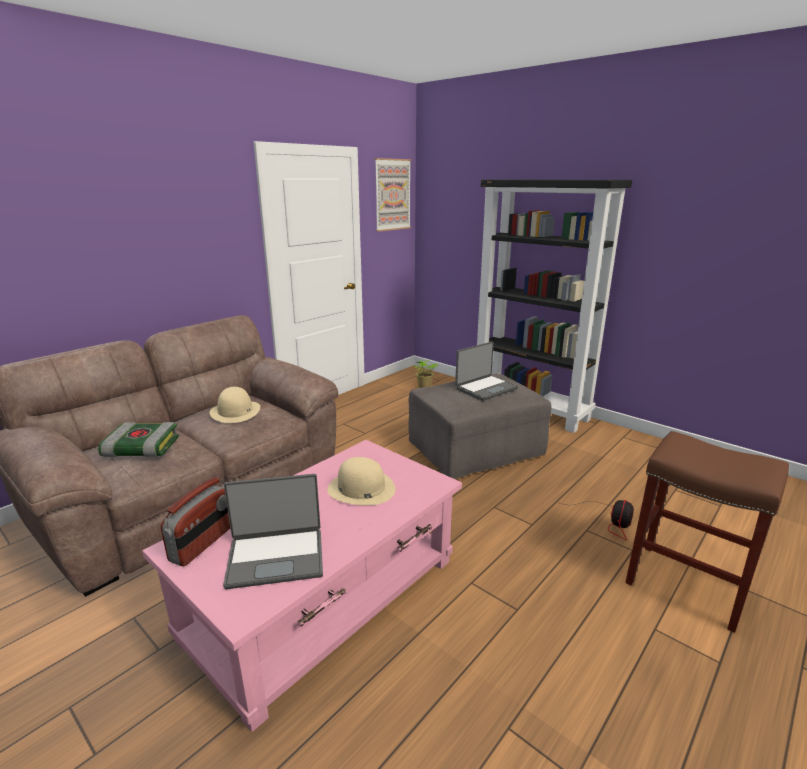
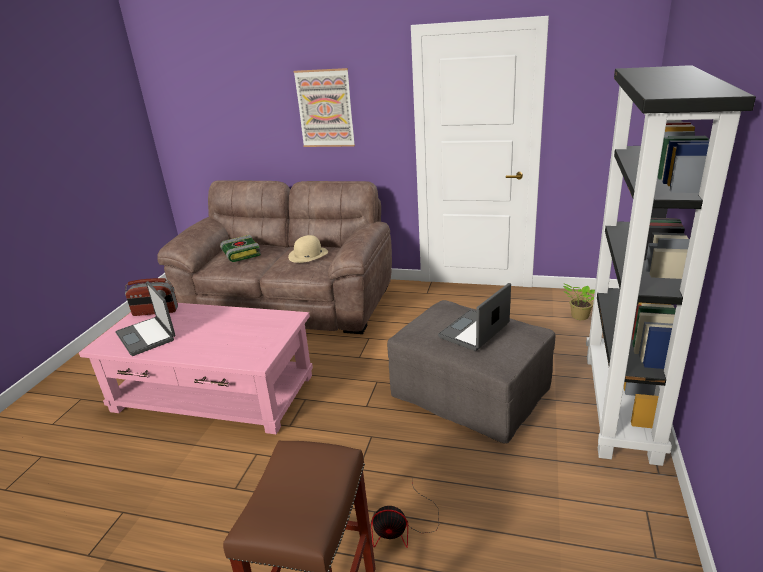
camera: 65 degrees right, 5 degrees up
(361, 488) = (233, 335): beige hat -> none
(392, 195) = (608, 71): picture -> picture (325, 108)
(485, 388) = (475, 331): laptop -> laptop turned 105 degrees clockwise

